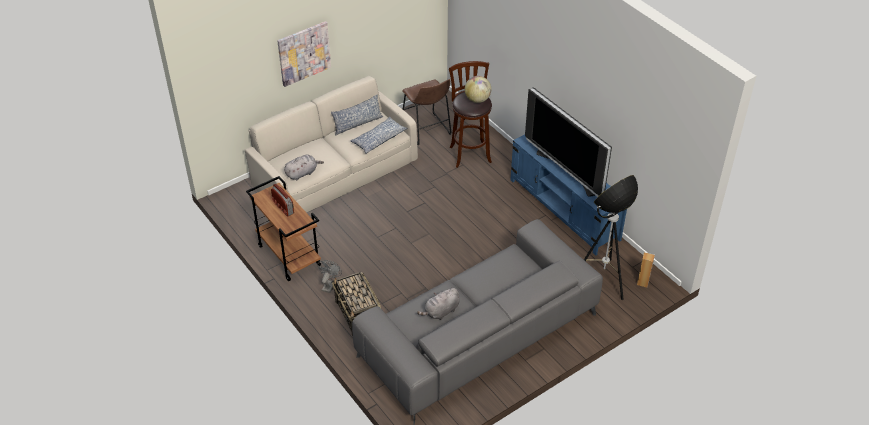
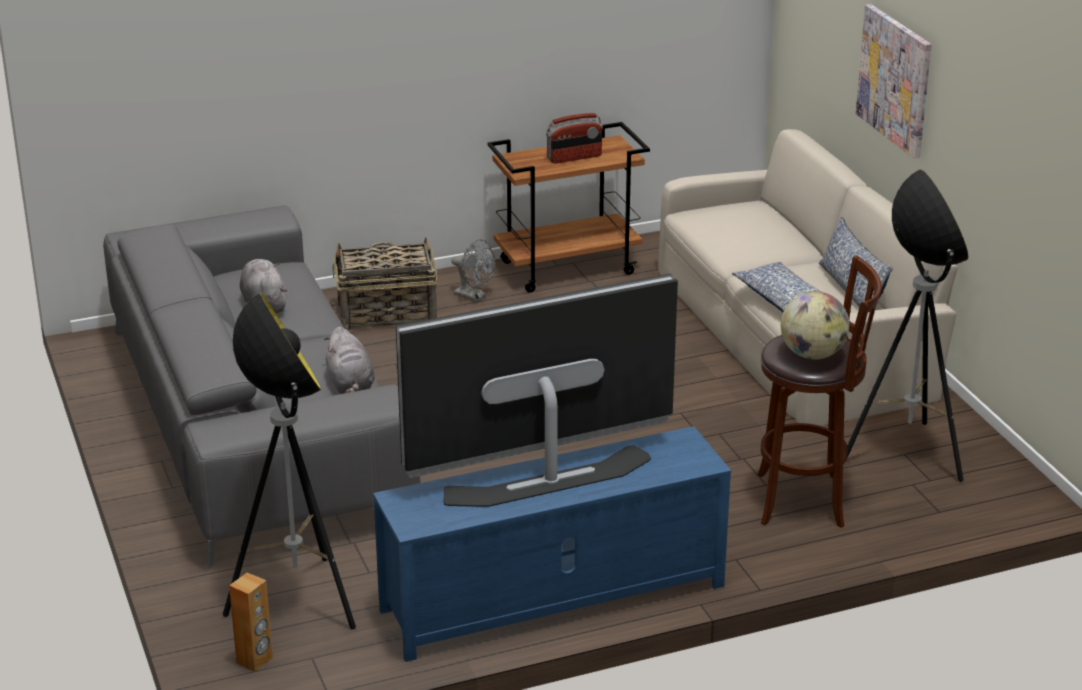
camera: 105 degrees right, 15 degrees down
(302, 173) = (709, 223): grey plush toy -> grey plush toy (350, 384)
(427, 130) = (905, 455): brown stool -> floor lamp

